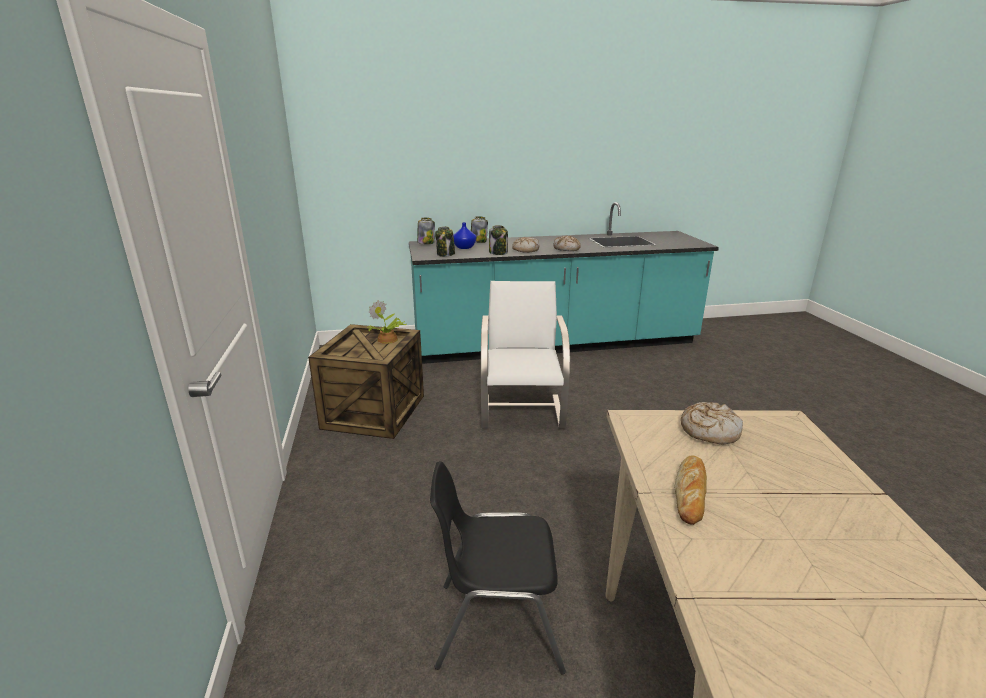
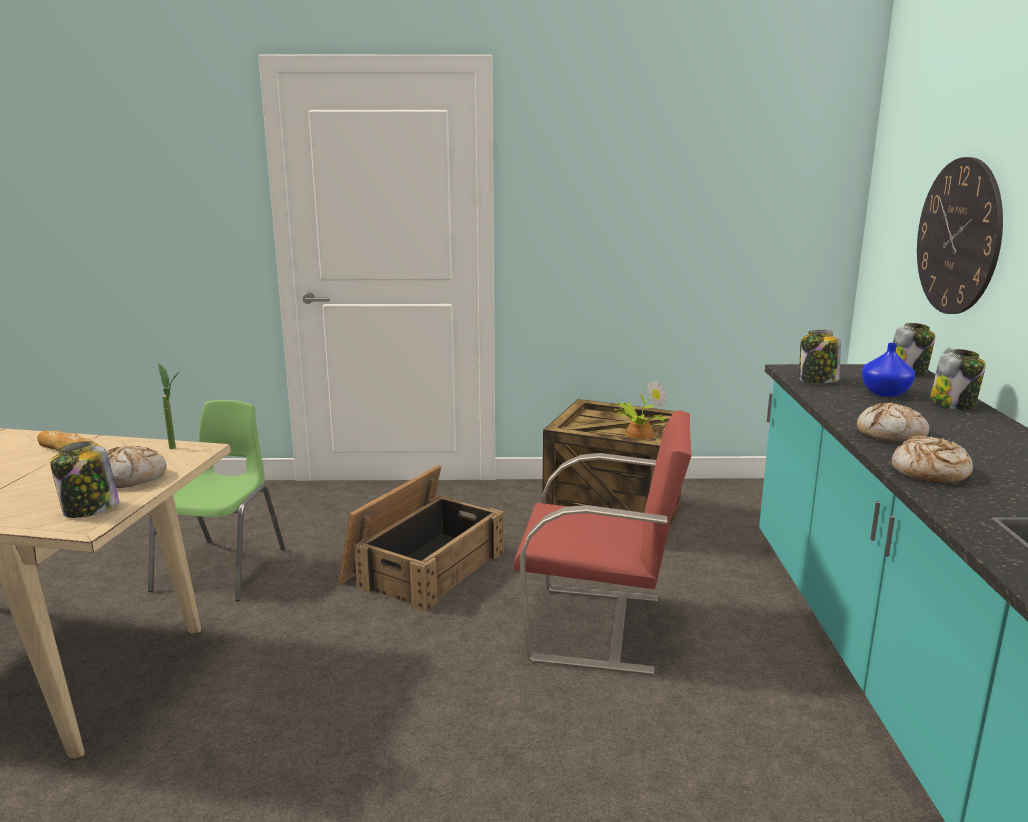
camera: 100 degrees right, 5 degrees down
(419, 170) = (958, 237): none -> wall clock
(463, 486) = (423, 565): none -> crate
(497, 624) = (223, 568): black chair -> green chair
(498, 253) = (850, 412): jar -> jar (90, 510)
(522, 411) = (599, 628): white chair -> red chair
(638, 430) = (177, 449): none -> potted plant

